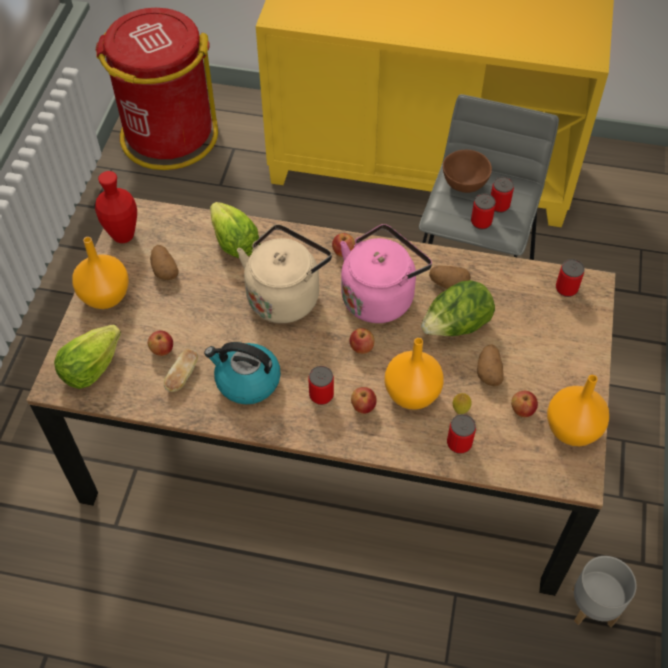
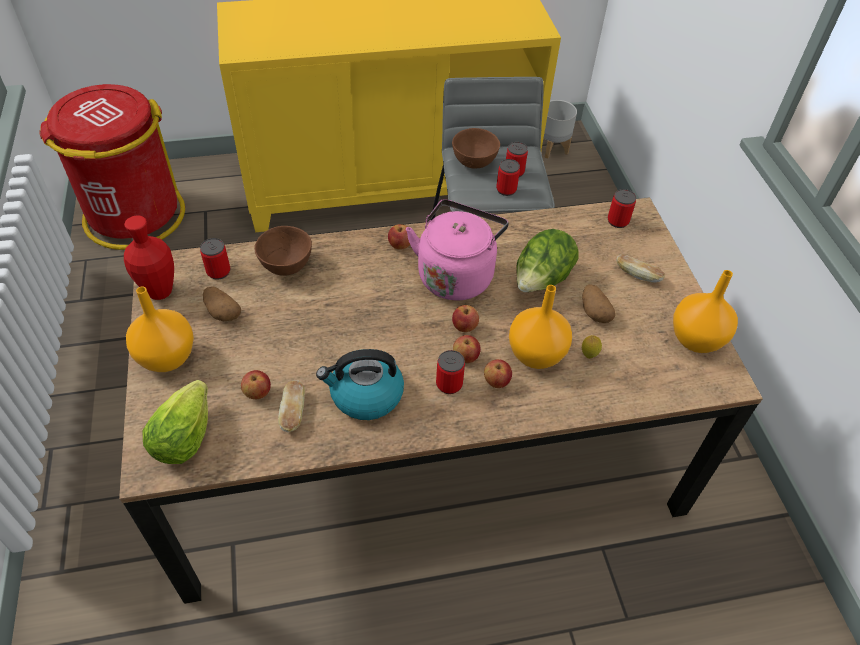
camera: 25 degrees left, 5 degrees down
(235, 244) = (286, 267): lettuce -> brown bowl
(285, 295) = (363, 300): beige kettle -> none
(448, 284) = (513, 246): potato -> none
(459, 443) = (605, 386): can -> can (218, 271)
(522, 410) = (643, 336): apple -> apple (465, 357)
(553, 349) = (637, 275): none -> bread
(594, 606) = (723, 511): grey planter -> grey planter (552, 148)

